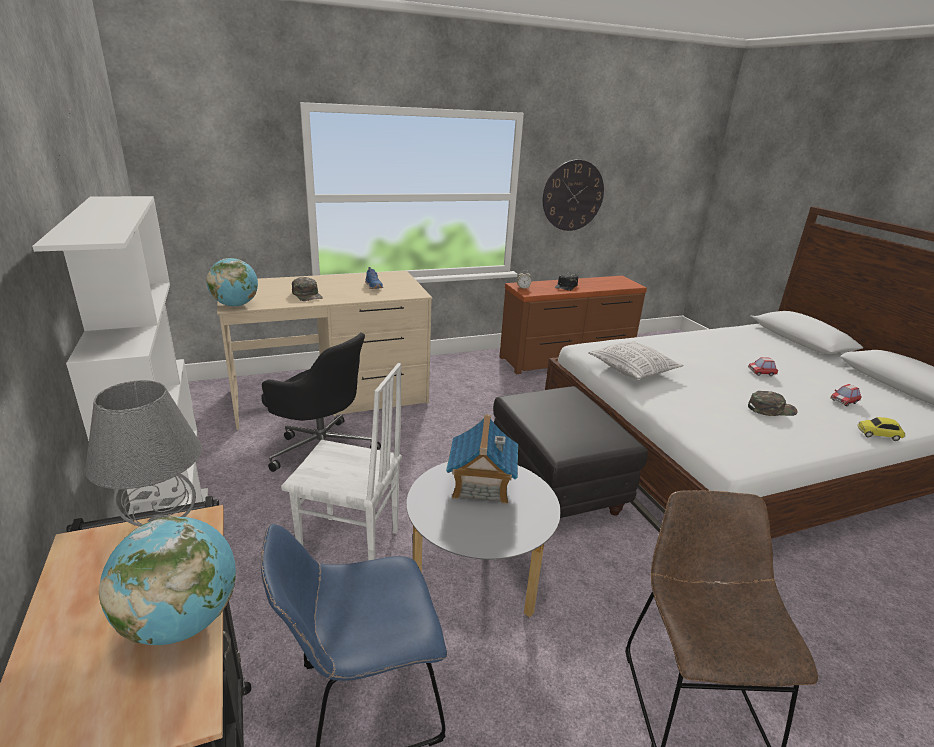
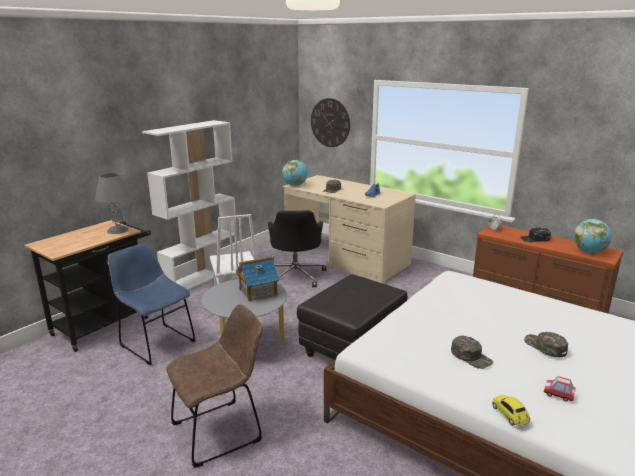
camera: 60 degrees right, 5 degrees down
(181, 621) = (86, 243): globe -> globe (589, 252)
(573, 195) = (578, 162): wall clock -> wall clock (330, 123)
(633, 370) = (445, 296): pillow -> none
(761, 373) = (545, 347): toy car -> green cap

